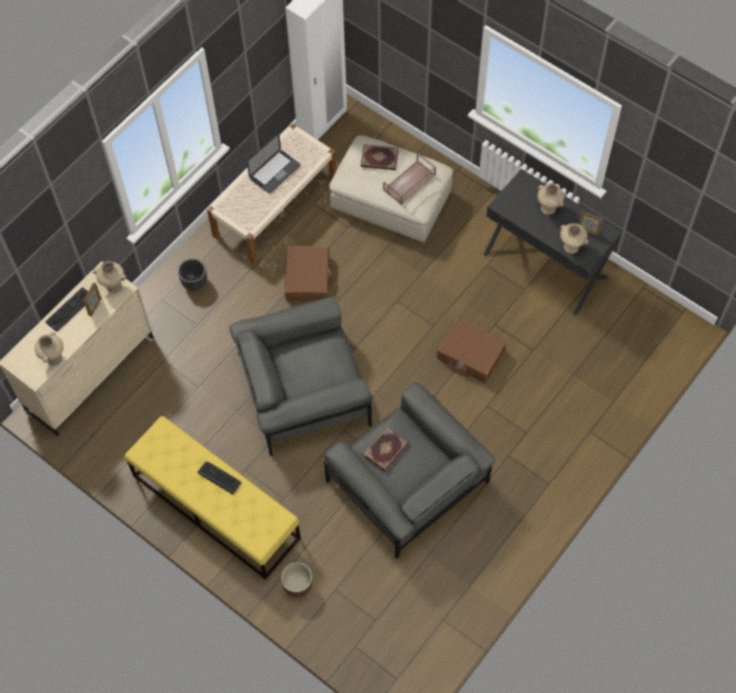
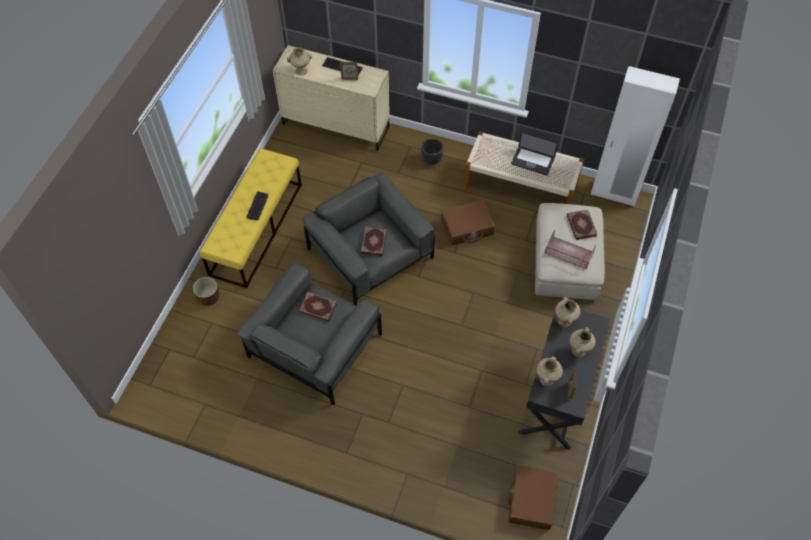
camera: 70 degrees right, 5 degrees down
(114, 286) = (371, 84): beige vase -> beige vase (564, 321)
(318, 366) = (374, 242): none -> book
(470, 355) = (444, 359): brown suitcase -> brown suitcase (531, 500)

